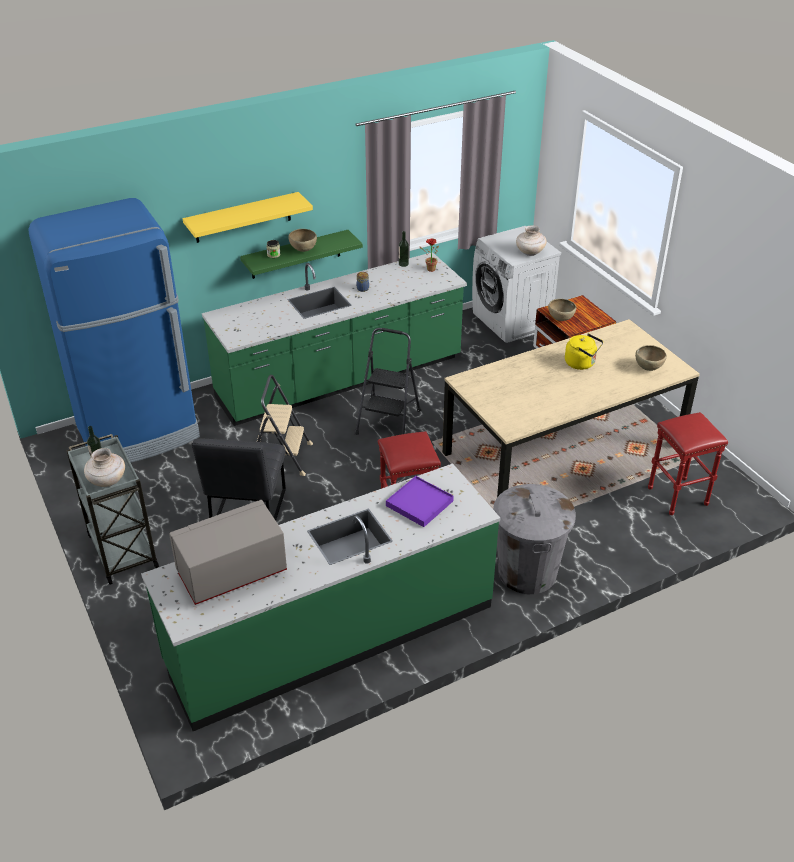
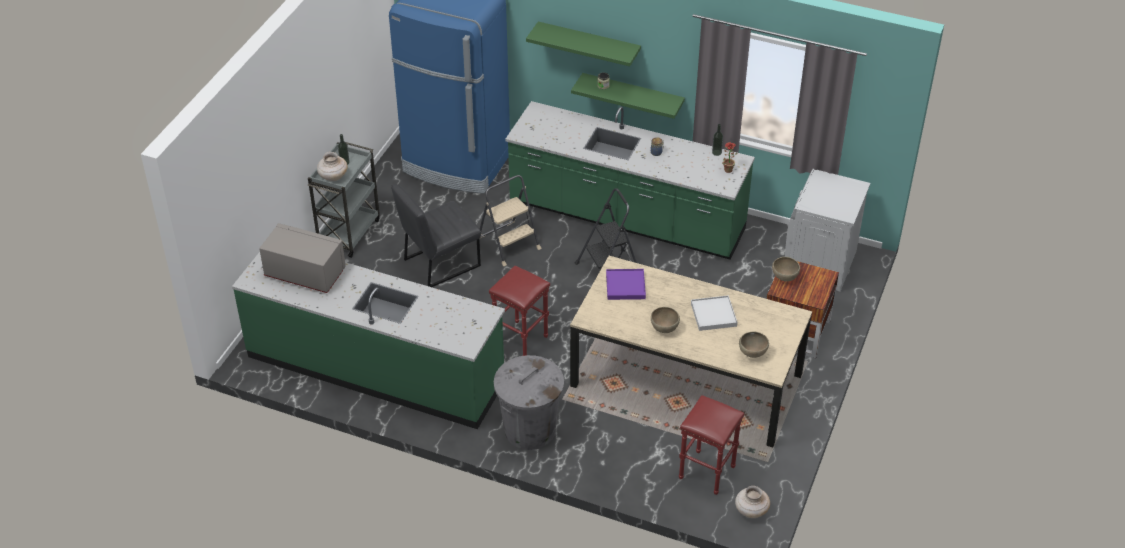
camera: 50 degrees right, 5 degrees up
(243, 217) = (588, 44): yellow shelf -> green shelf
(303, 250) = (627, 95): brown bowl -> brown bowl (664, 329)
(419, 503) = (447, 315): purple tray -> purple tray (625, 286)
(529, 253) = (828, 207): beige vase -> beige vase (751, 511)
(581, 363) = (713, 315): yellow kettle -> white tray

